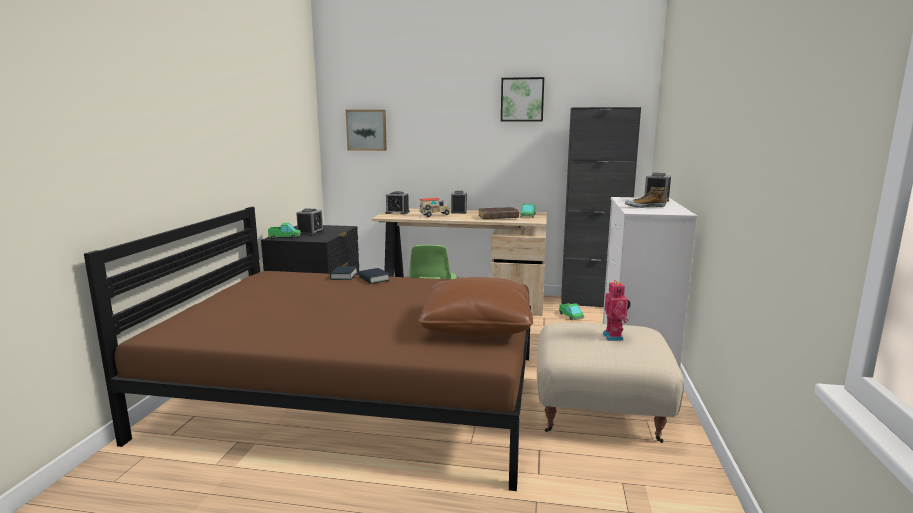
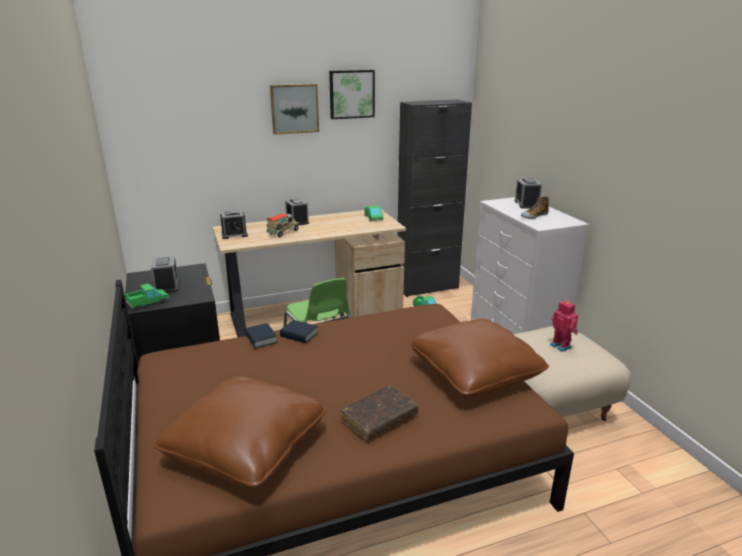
camera: 30 degrees left, 10 degrees up
(239, 322) = (246, 447): none -> brown pillow
(367, 130) = (171, 137): picture -> picture (294, 108)
(498, 218) = (351, 226): brown book -> brown book (379, 418)

